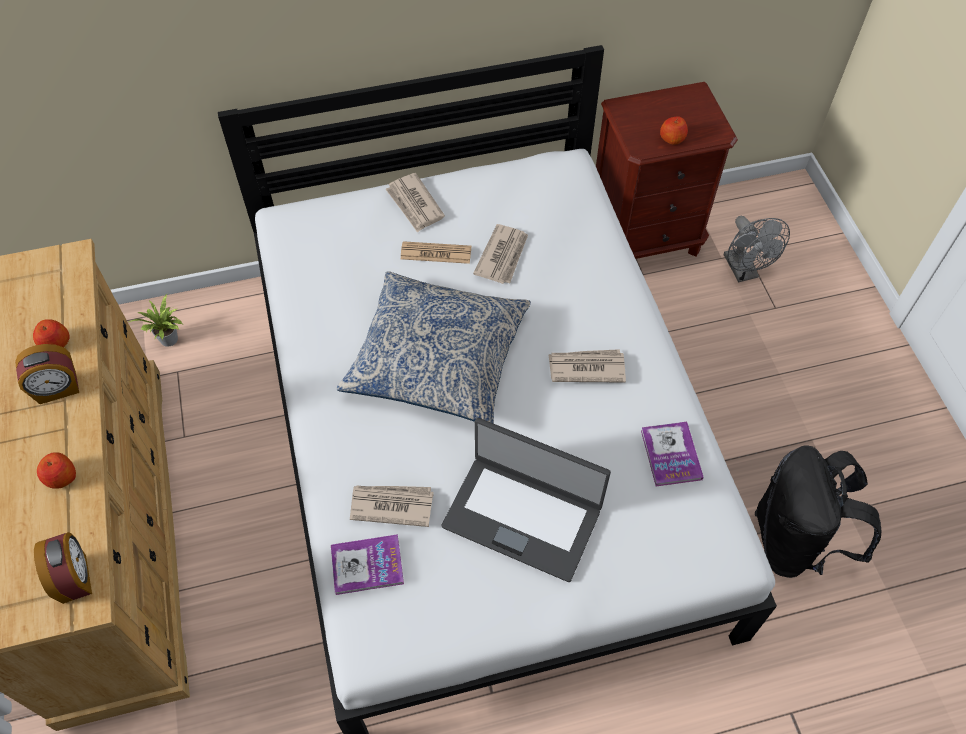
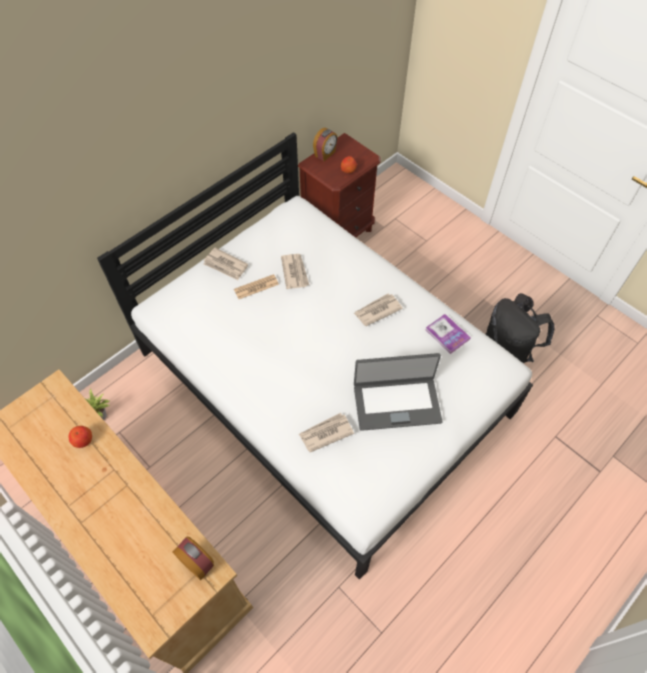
camera: 30 degrees left, 0 degrees up
(58, 389) = (105, 465): alarm clock -> alarm clock (325, 154)
(61, 477) = (146, 513): apple -> none
(367, 565) = (334, 471): book -> none
(437, 358) = (296, 343): pillow -> none
(743, 271) = (399, 229): grey fan -> none

